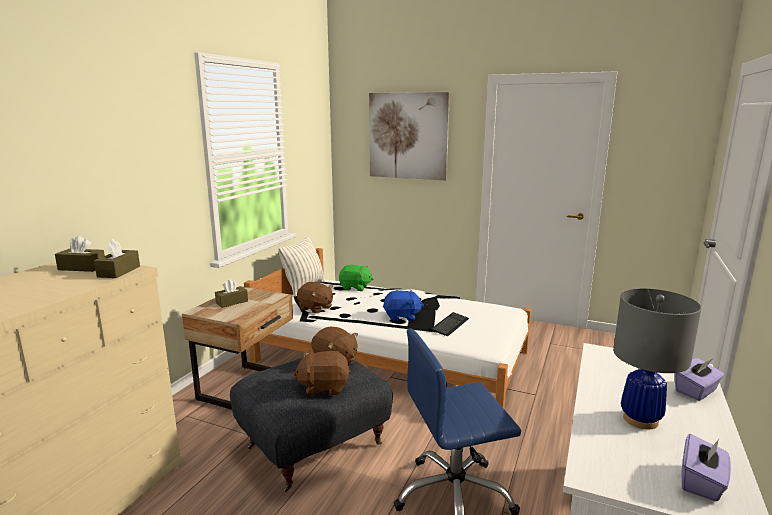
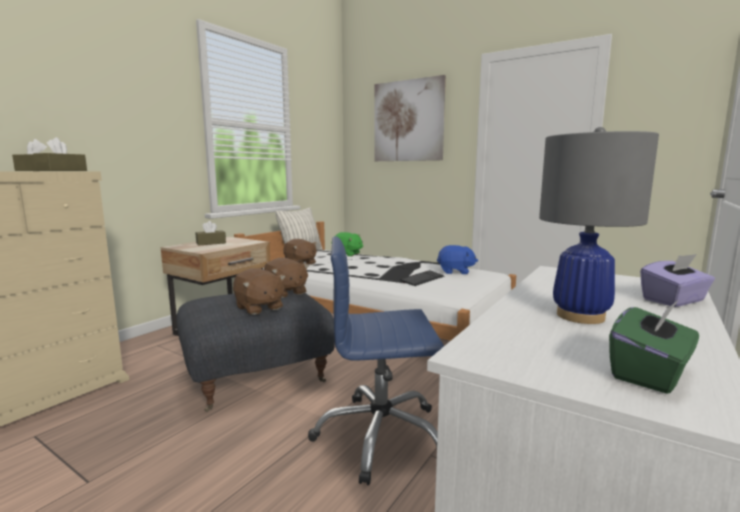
camera: 10 degrees right, 5 degrees down
(324, 387) = (259, 308): brown plush toy -> brown plush toy turned 135 degrees counterclockwise
(402, 317) = (377, 272): blue plush toy -> blue plush toy (455, 271)
(701, 482) = (650, 373): purple tissue box -> green tissue box

